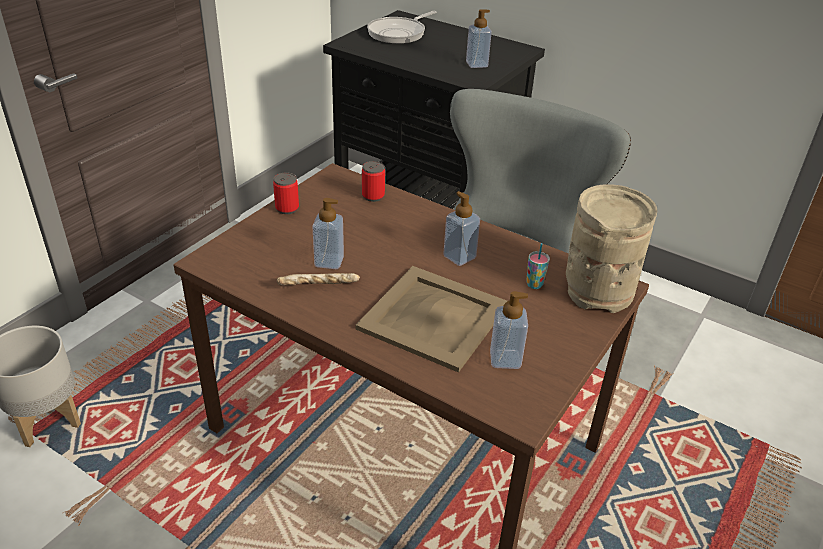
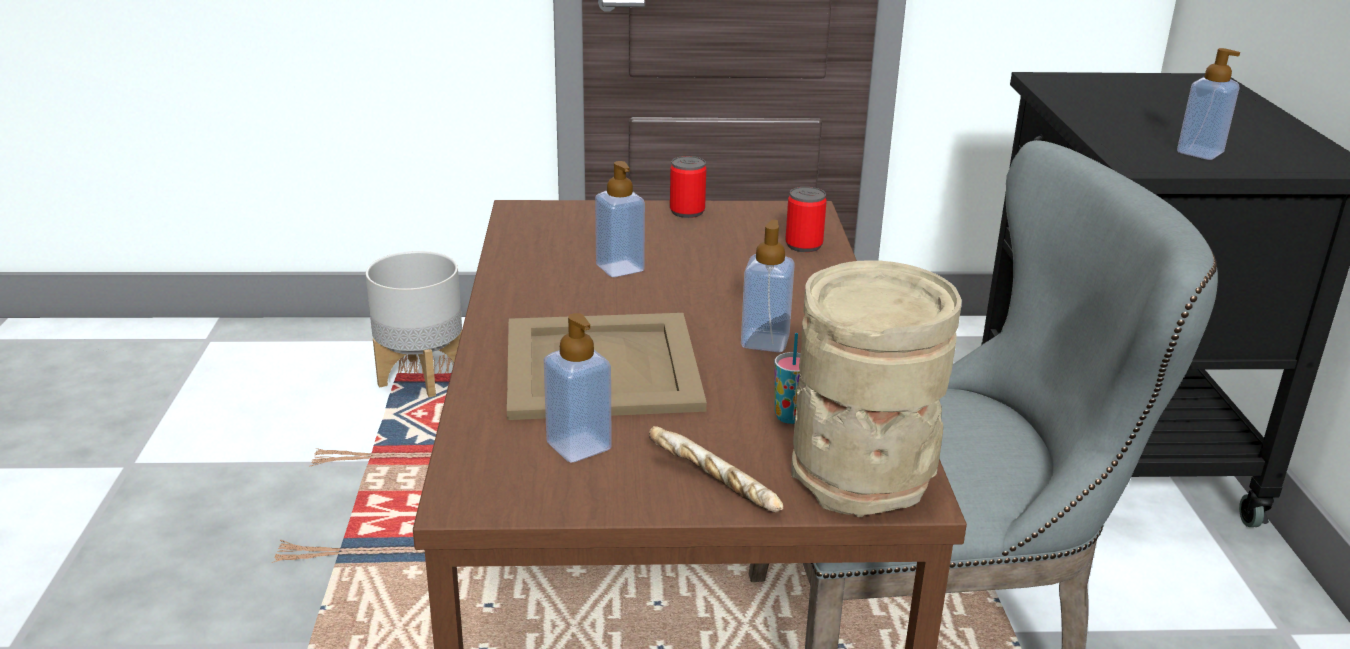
camera: 55 degrees right, 10 degrees down
(319, 286) = (562, 279): bread -> bread (712, 484)
(399, 33) = (1156, 92): frying pan -> none

